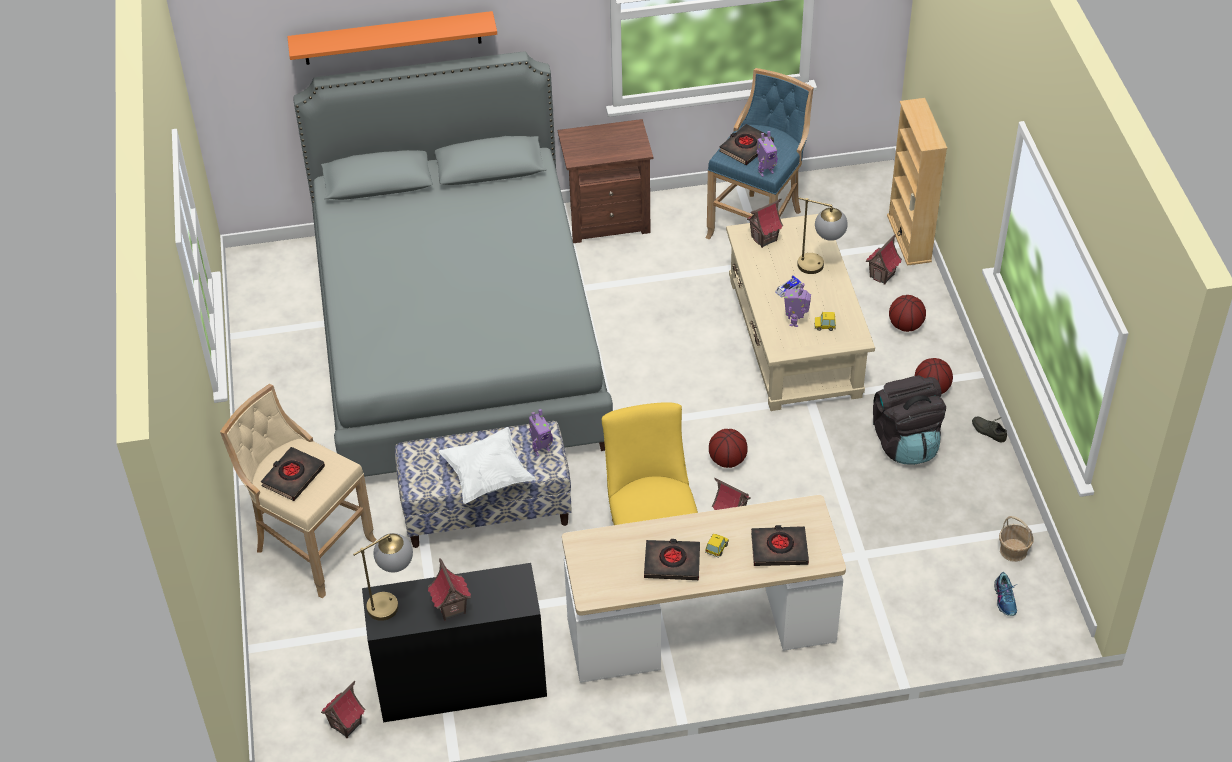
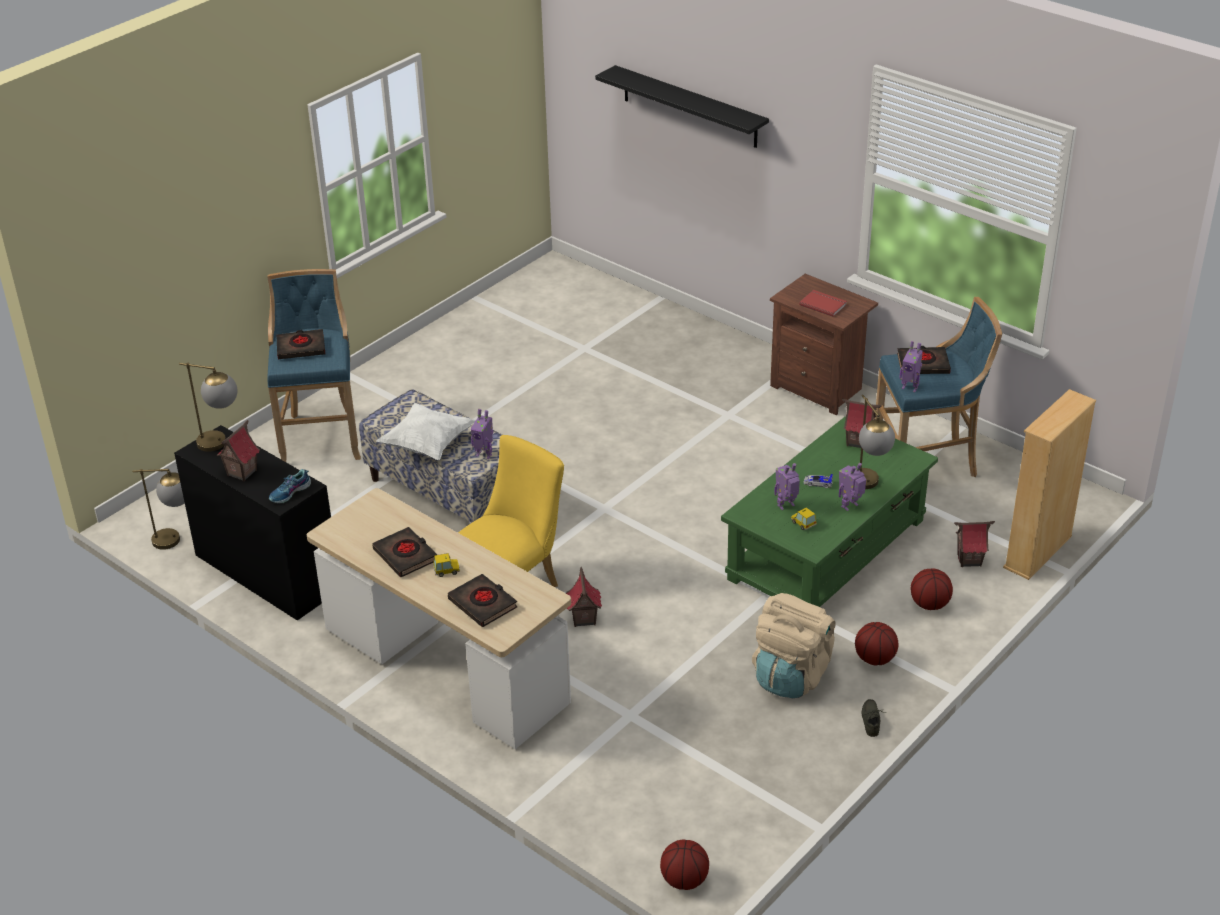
camera: 50 degrees right, 10 degrees down
(310, 547) = (321, 435): beige stool -> blue stool
(346, 725) = (176, 540): toy house -> table lamp
(392, 38) = (689, 107): orange shelf -> black shelf
(457, 340) = (597, 389): grey bed -> none
(610, 146) = (823, 304): none -> red book
(728, 460) = (643, 585): basketball -> basketball (684, 880)
(794, 338) = (826, 549): beige coffee table -> green coffee table
(831, 290) = (850, 506): none -> toy robot
(905, 442) = (791, 675): black backpack -> beige backpack
(1005, 599) = (682, 833): shoe -> shoe (290, 493)
(1013, 551) = (746, 810): basket -> none

